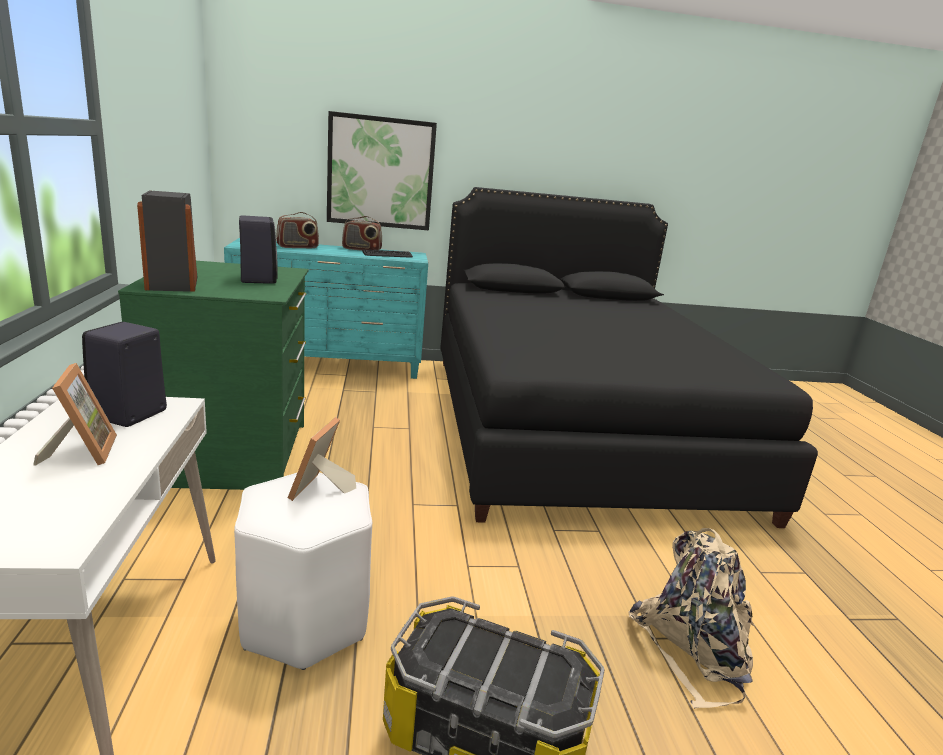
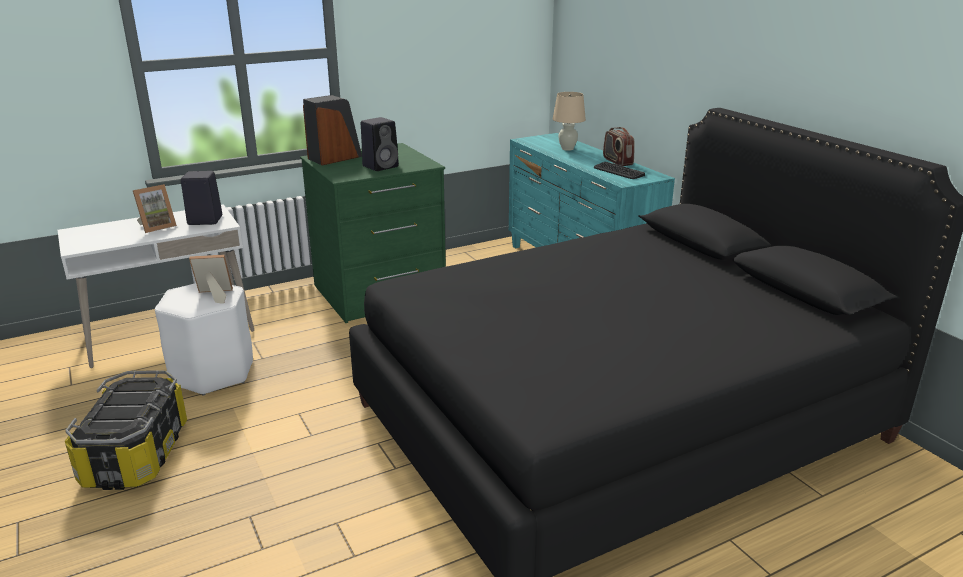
camera: 70 degrees right, 5 degrees up
(297, 247) = (567, 149): radio -> beige table lamp
(380, 172) = (650, 81): picture -> none
(694, 649) = (243, 539): beige backpack -> none

